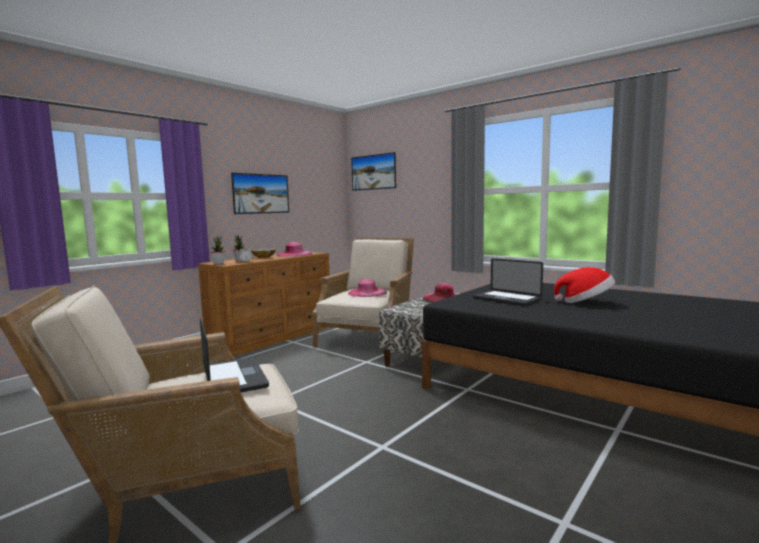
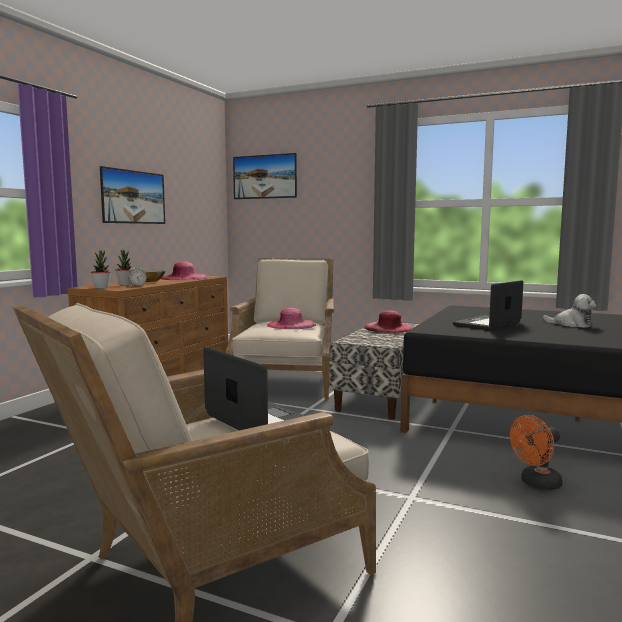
camera: 15 degrees left, 0 degrees up
(500, 447) = (536, 484): none -> orange fan
(506, 299) = (487, 324): laptop -> laptop turned 105 degrees clockwise
(585, 302) = (571, 325): hat -> plush toy

